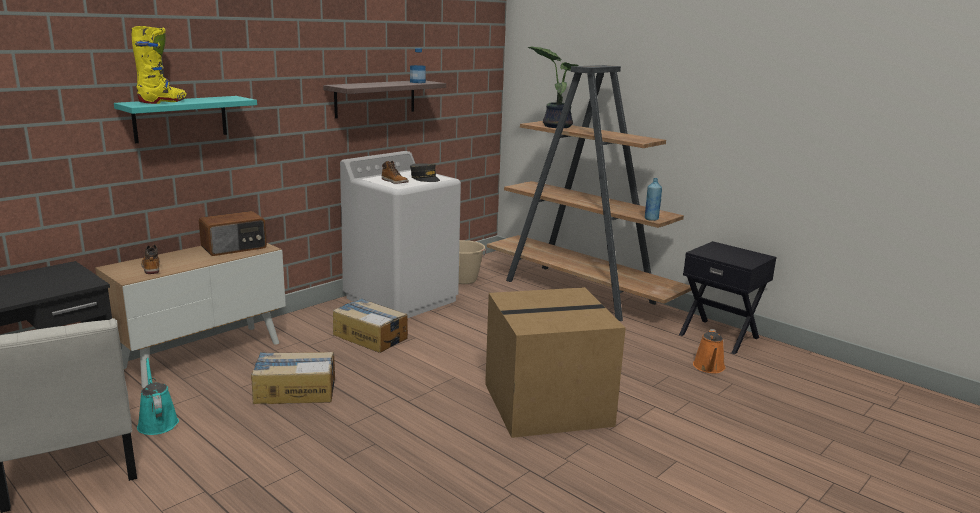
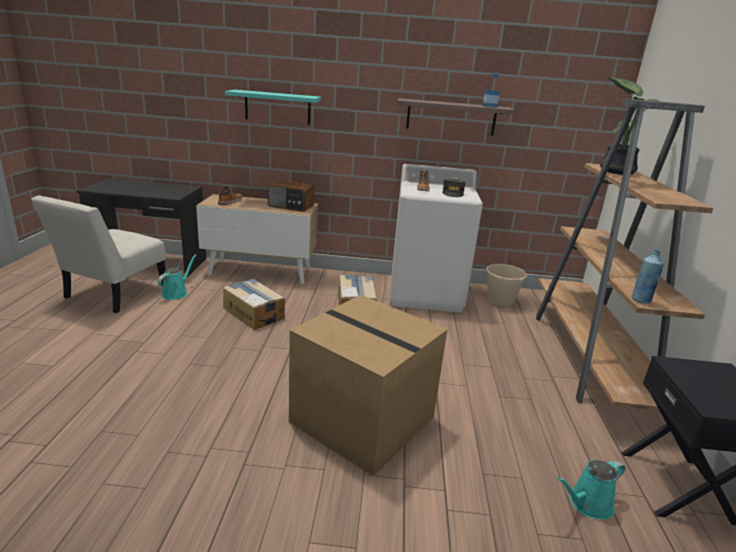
camera: 50 degrees right, 5 degrees up
(163, 102) = (257, 92): yellow boot -> none
(709, 368) = (587, 504): orange watering can -> turquoise watering can

